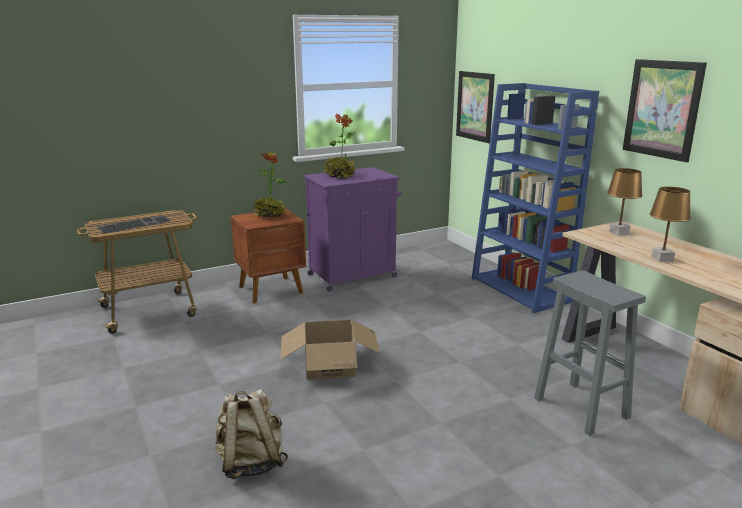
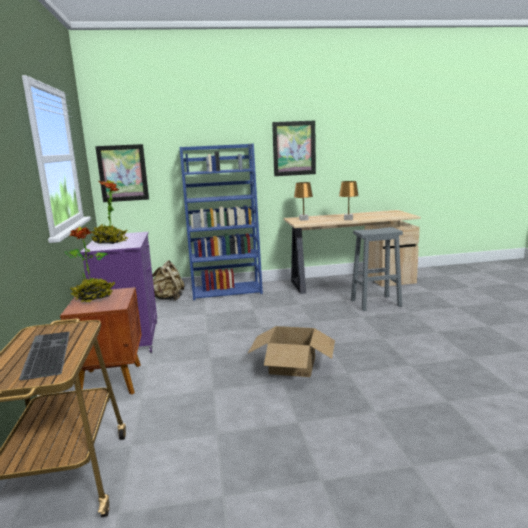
camera: 70 degrees left, 5 degrees down
(251, 463) = (425, 410): beige backpack -> beige backpack (168, 299)

